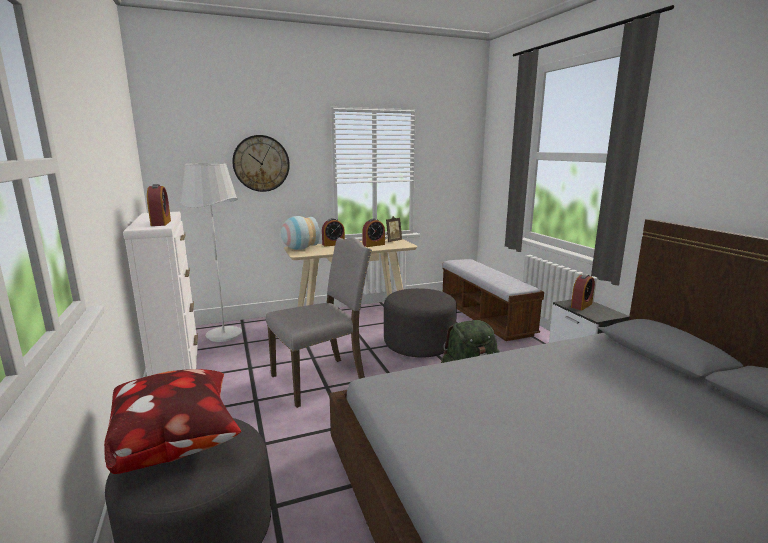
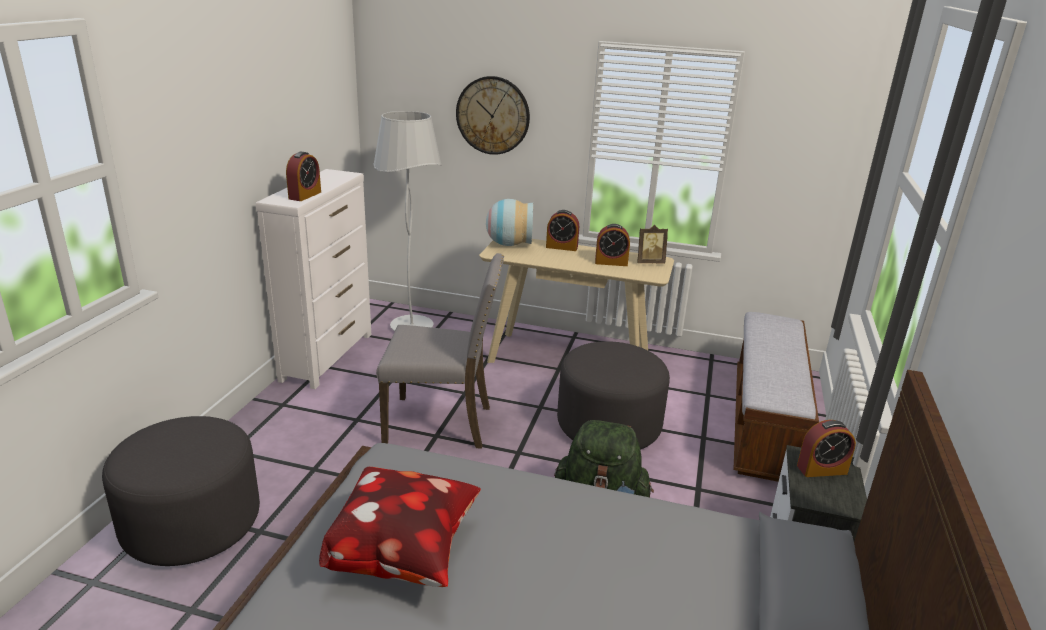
camera: 35 degrees right, 10 degrees up
(178, 443) = (179, 437): pillow -> pillow (406, 554)

